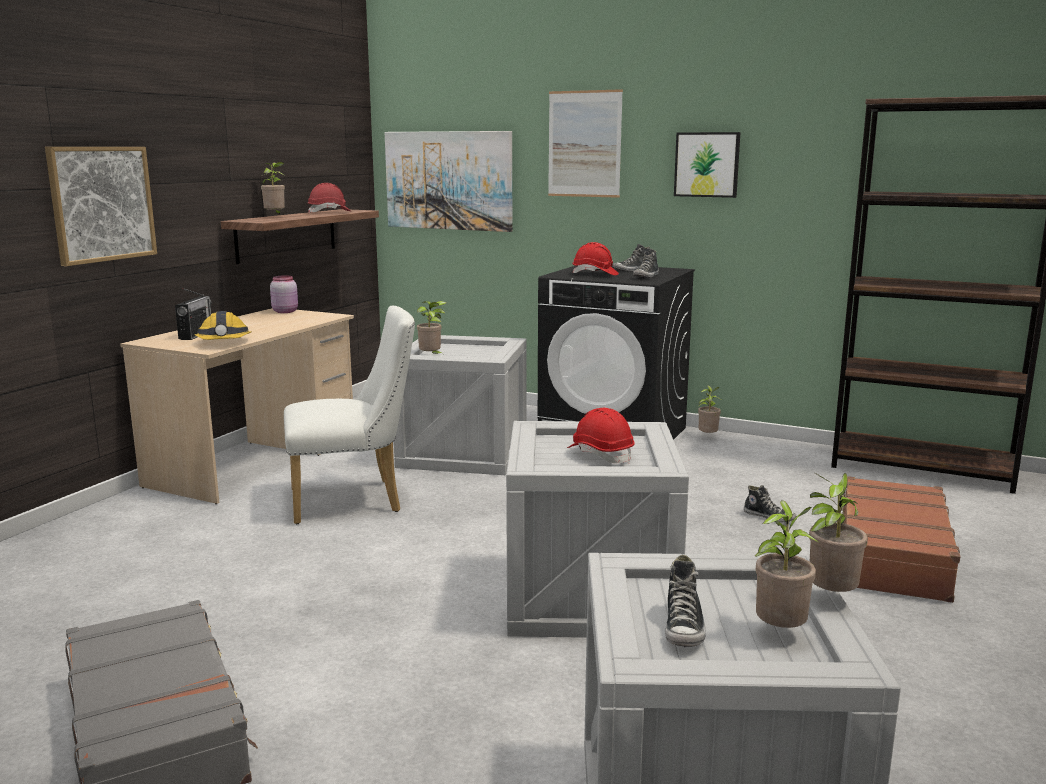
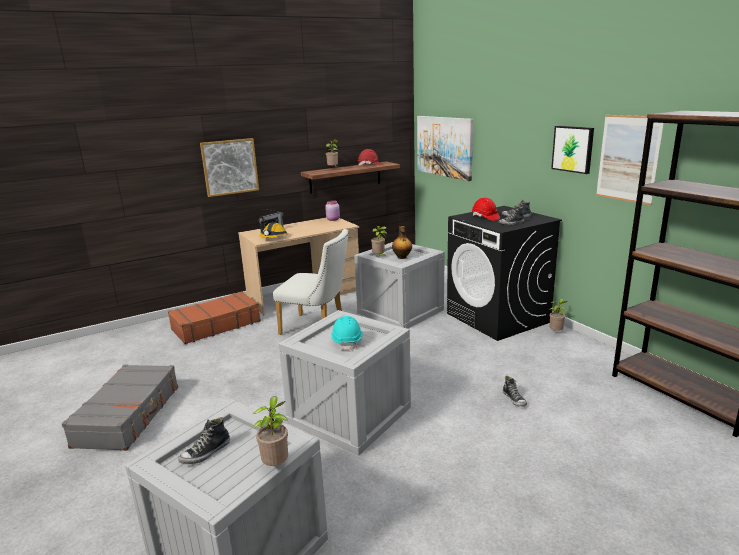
camera: 35 degrees right, 5 degrees up
(470, 353) = (402, 257): none -> bottle
(584, 144) = (508, 129): picture -> picture (628, 158)
(600, 454) = (347, 341): red hard hat -> turquoise hard hat
(779, 632) = (235, 473): potted plant -> none
(890, 555) = (556, 451): brown suitcase -> brown suitcase (215, 325)

